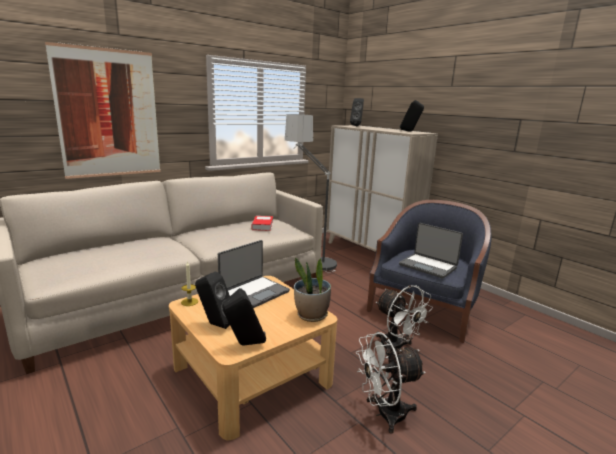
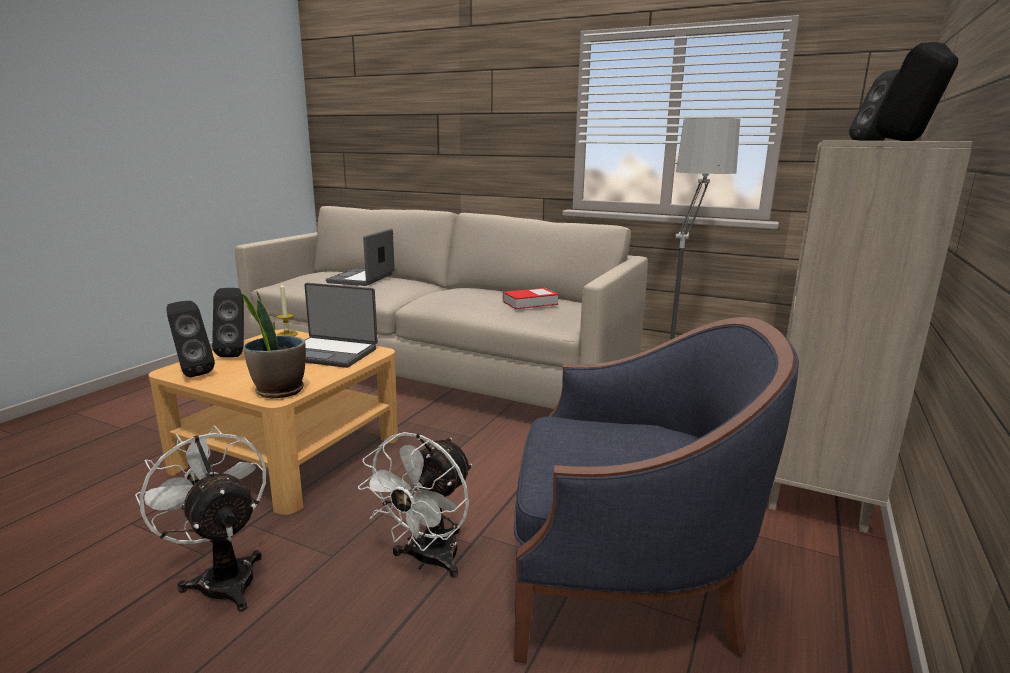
camera: 65 degrees right, 0 degrees up
(109, 113) = (452, 128): picture -> none
(428, 266) = (583, 454): laptop -> laptop (362, 278)

